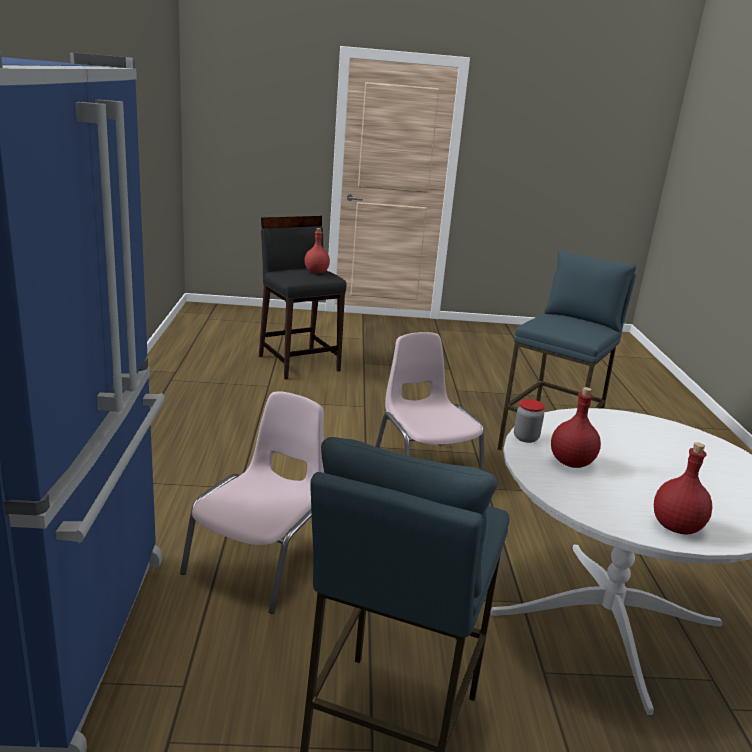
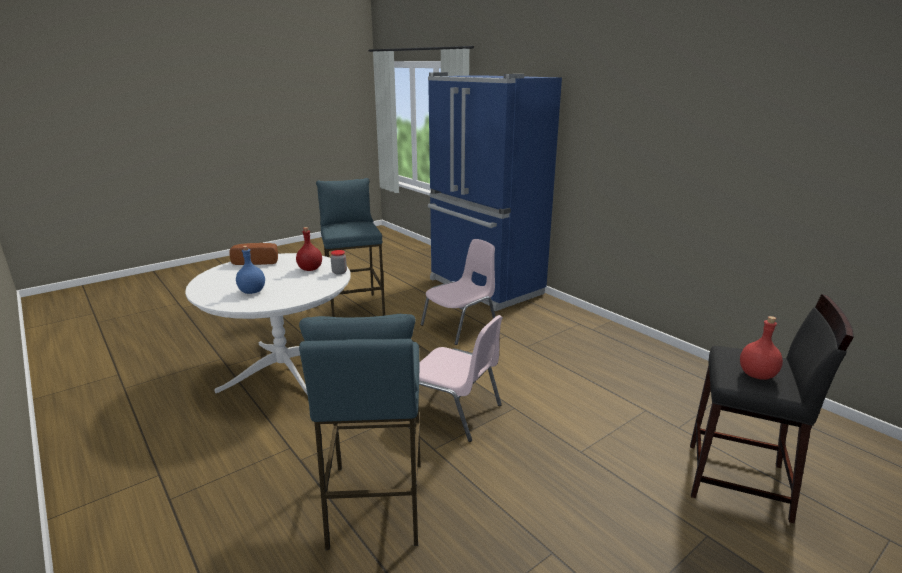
camera: 145 degrees right, 0 degrees up
(261, 562) = (461, 326): pink chair -> pink chair turned 120 degrees counterclockwise
(675, 526) = (257, 261): red bottle -> bread
(676, 451) = (251, 291): none -> blue bottle

